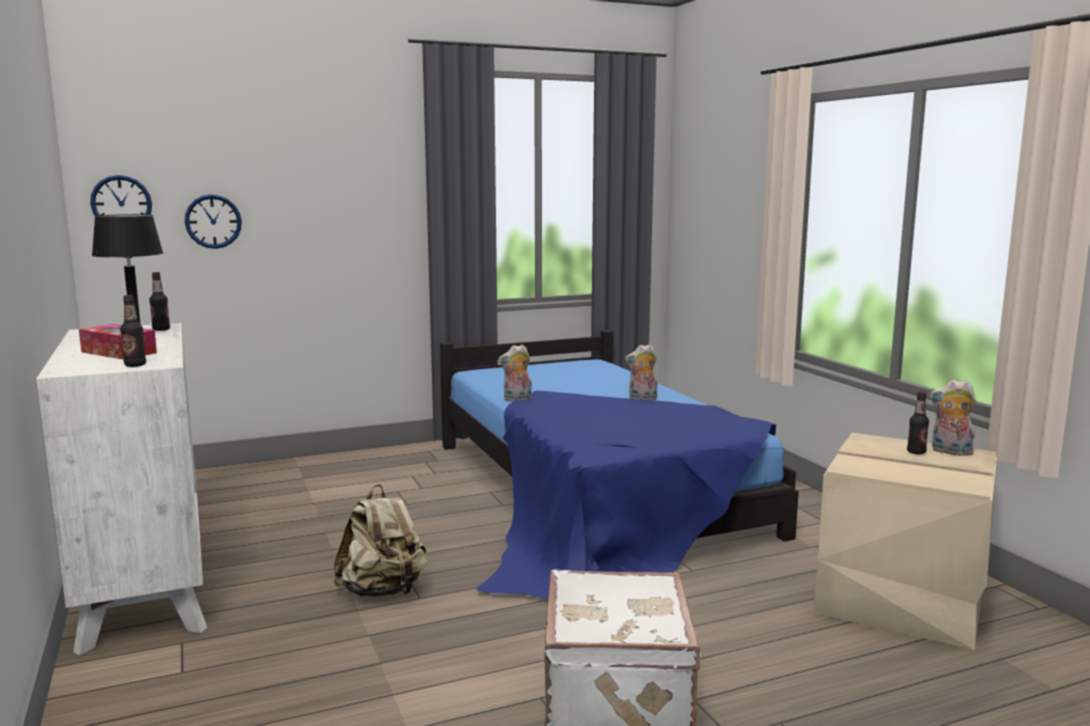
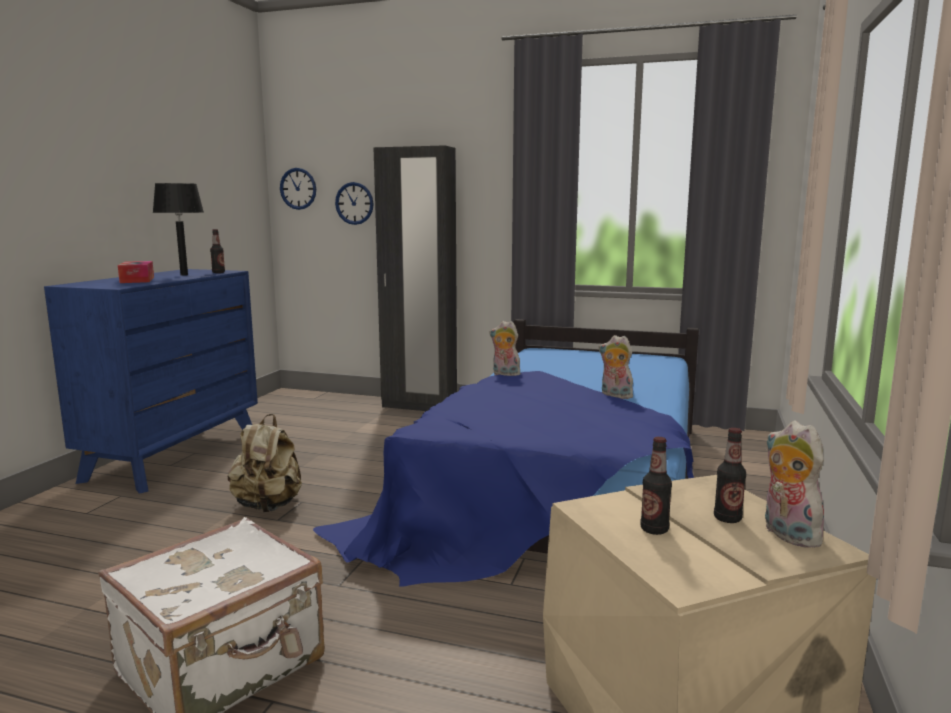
camera: 40 degrees right, 0 degrees up
(135, 365) = (106, 286): bottle -> bottle (654, 530)
(145, 586) = (174, 456): white dresser -> blue dresser
(329, 461) = (419, 406): none -> black wardrobe

